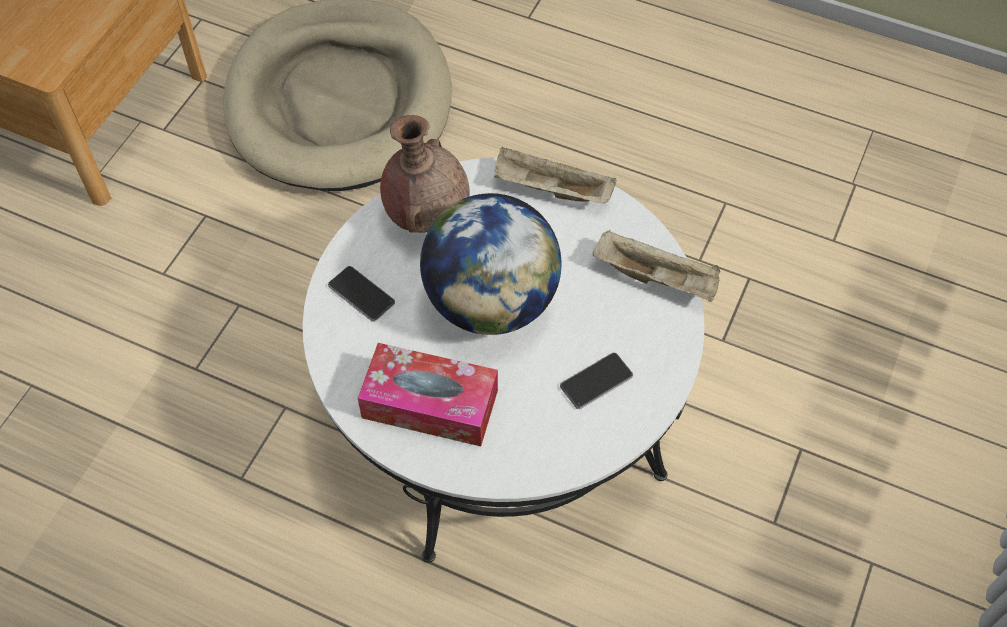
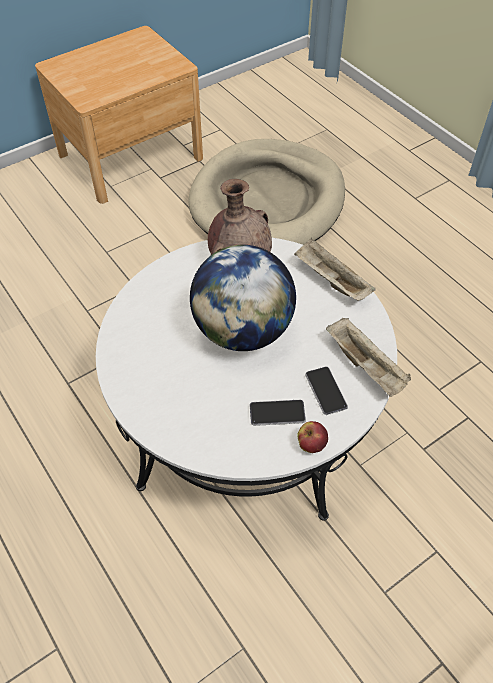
camera: 30 degrees right, 5 degrees down
(361, 294) = (166, 290): phone -> phone (325, 391)
(430, 404) = (159, 374): tissue box -> none
(656, 398) = (311, 444): none -> apple

